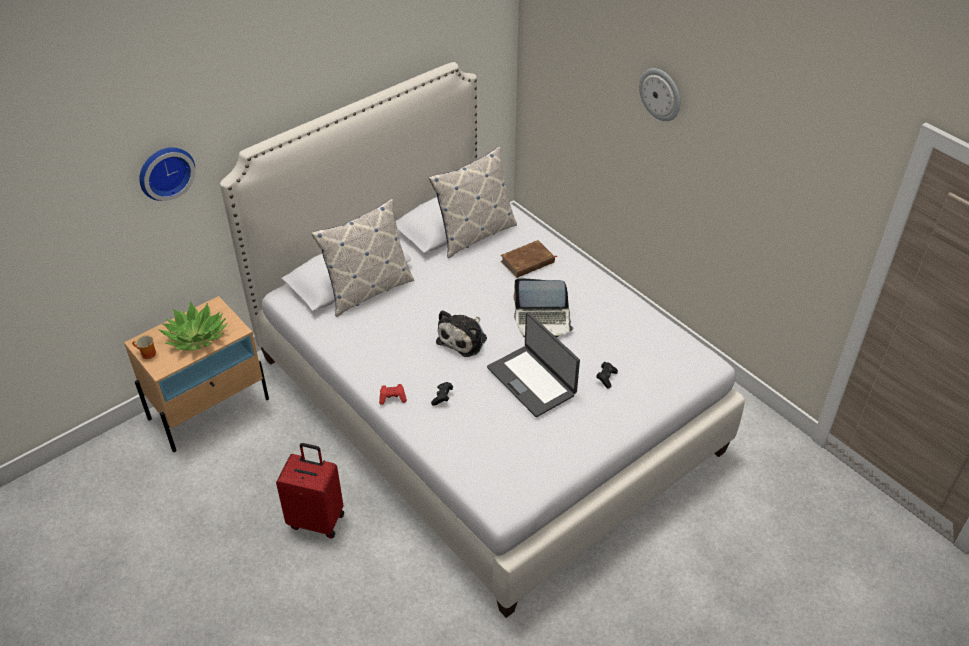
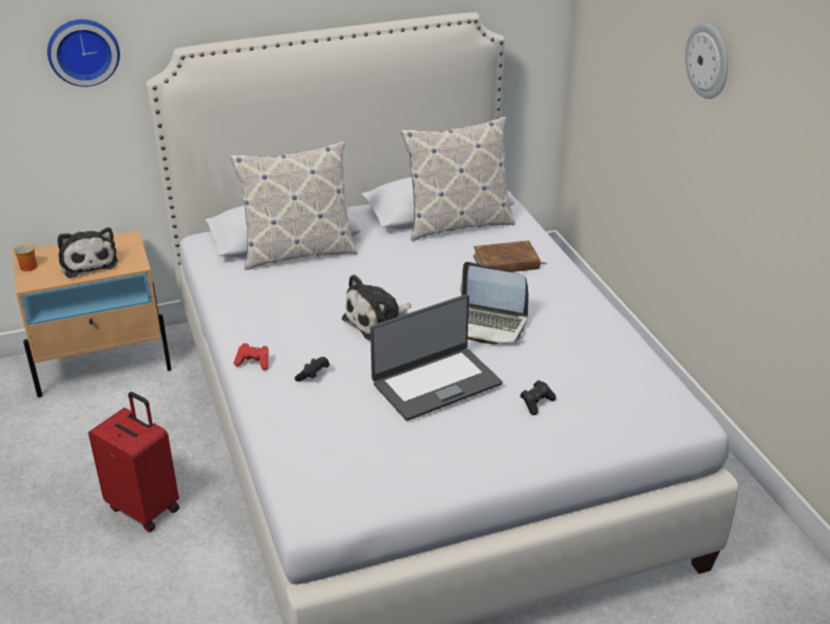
camera: 20 degrees right, 10 degrees down
(196, 337) = (88, 262): potted plant -> plush toy
(532, 381) = (435, 383): laptop -> laptop turned 105 degrees counterclockwise

